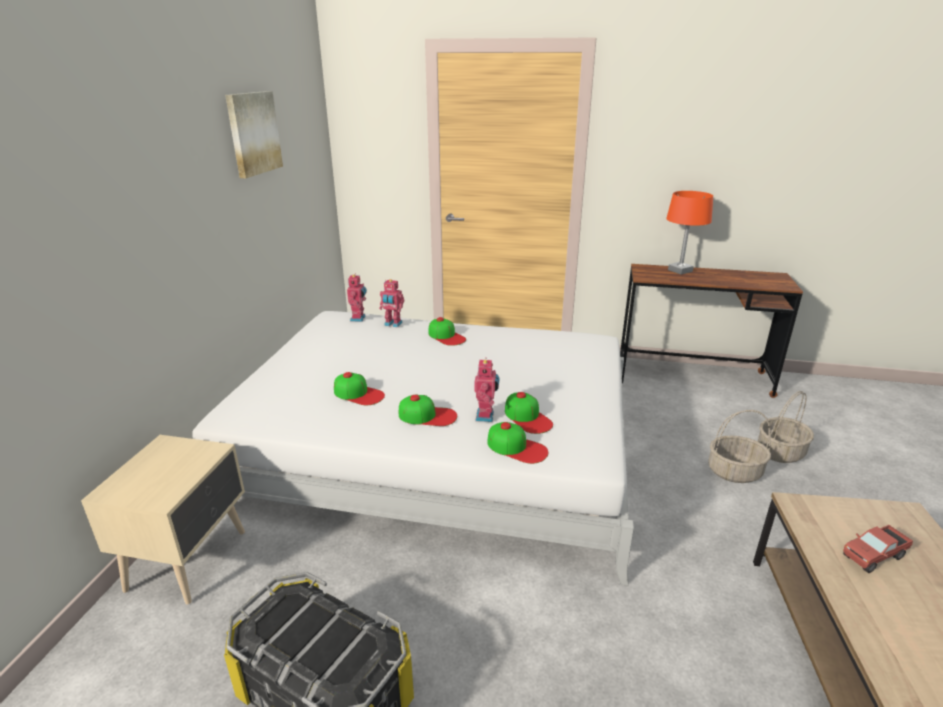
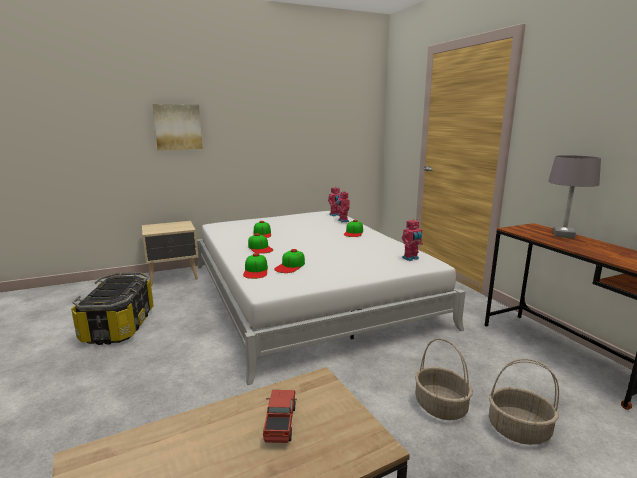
camera: 55 degrees right, 10 degrees down
(253, 133) = (303, 101): picture -> picture (178, 127)
(486, 416) = (277, 258): toy robot -> toy robot (411, 258)
(680, 270) = (564, 235): orange table lamp -> grey table lamp
(873, 556) = (280, 424): toy truck -> toy truck turned 60 degrees clockwise

